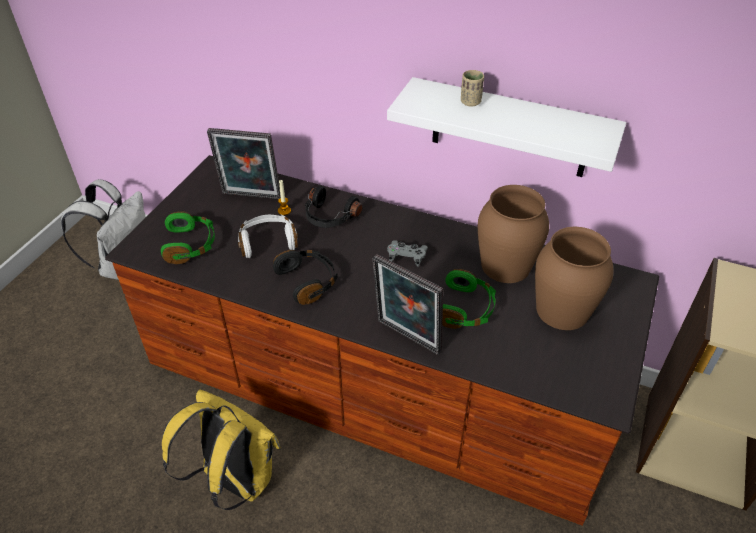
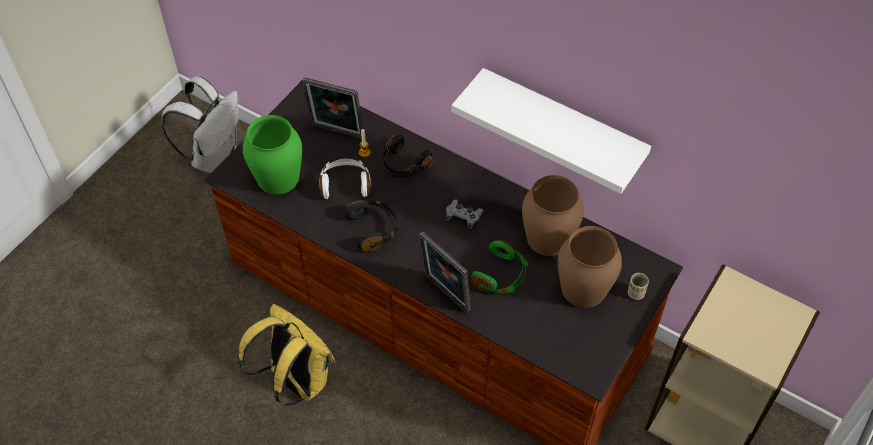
camera: 10 degrees right, 10 degrees up
(191, 245) = (278, 178): green headphones -> green vase
(470, 102) = (524, 105): beige cup -> beige cup (636, 293)

